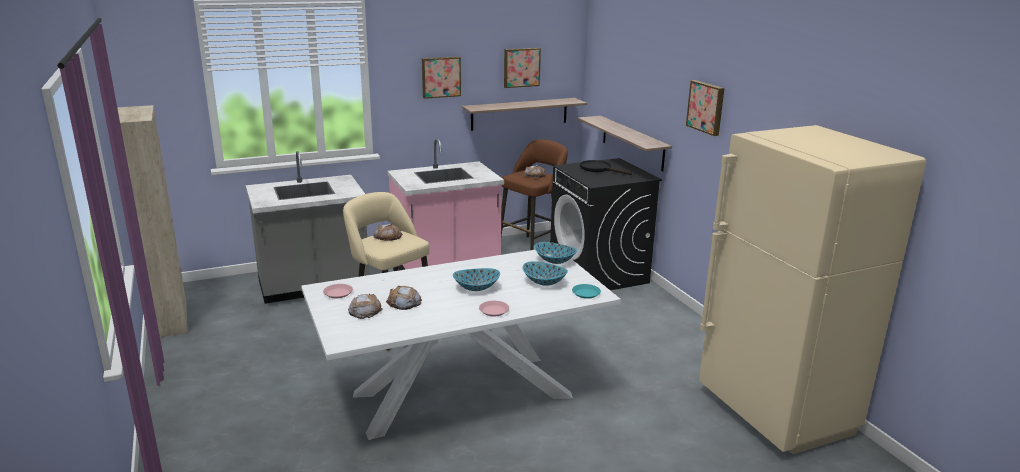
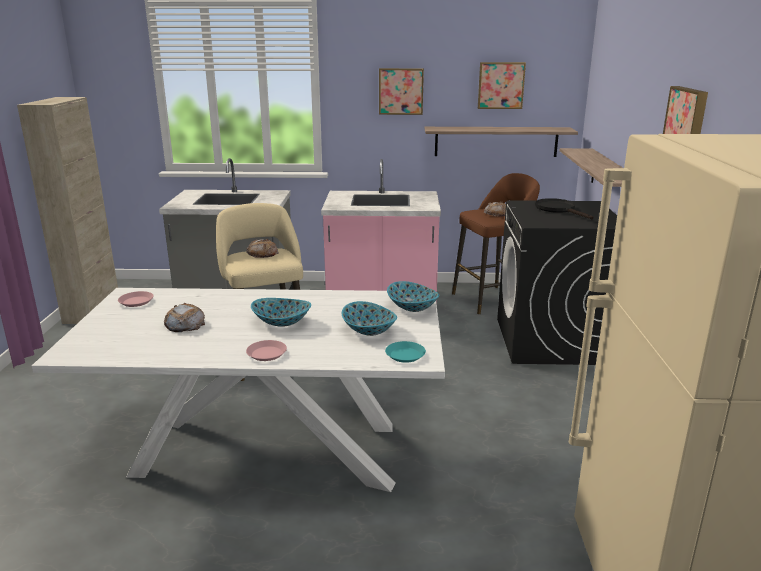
camera: 25 degrees right, 0 degrees up
(365, 310) = (135, 325): bread -> none

